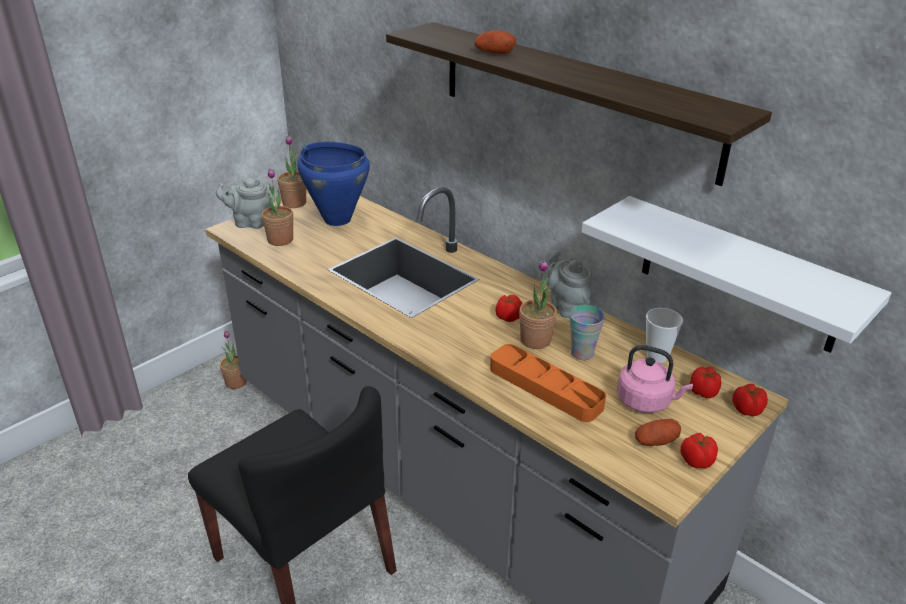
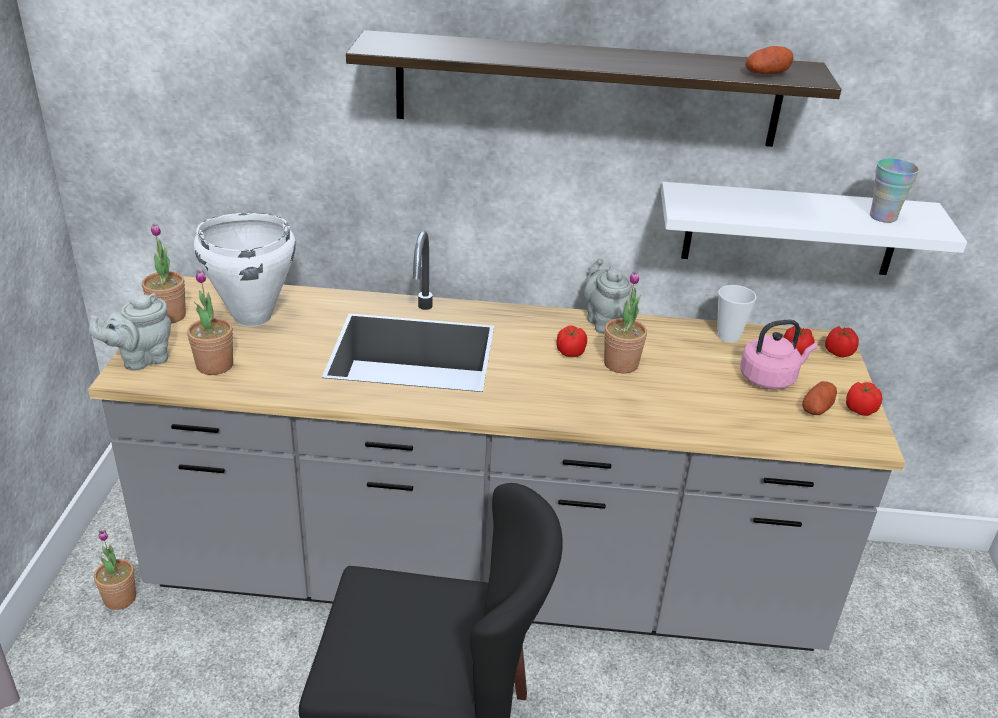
camera: 40 degrees left, 0 degrees up
(337, 219) = (252, 317): blue cooking pot -> white cooking pot
(494, 53) = (506, 53): potato -> potato (766, 74)
(545, 387) = (684, 403): orange tray -> none
(566, 306) = (604, 322): grey teapot -> grey teapot turned 45 degrees clockwise
(582, 353) = (672, 359): cup -> cup (883, 217)

